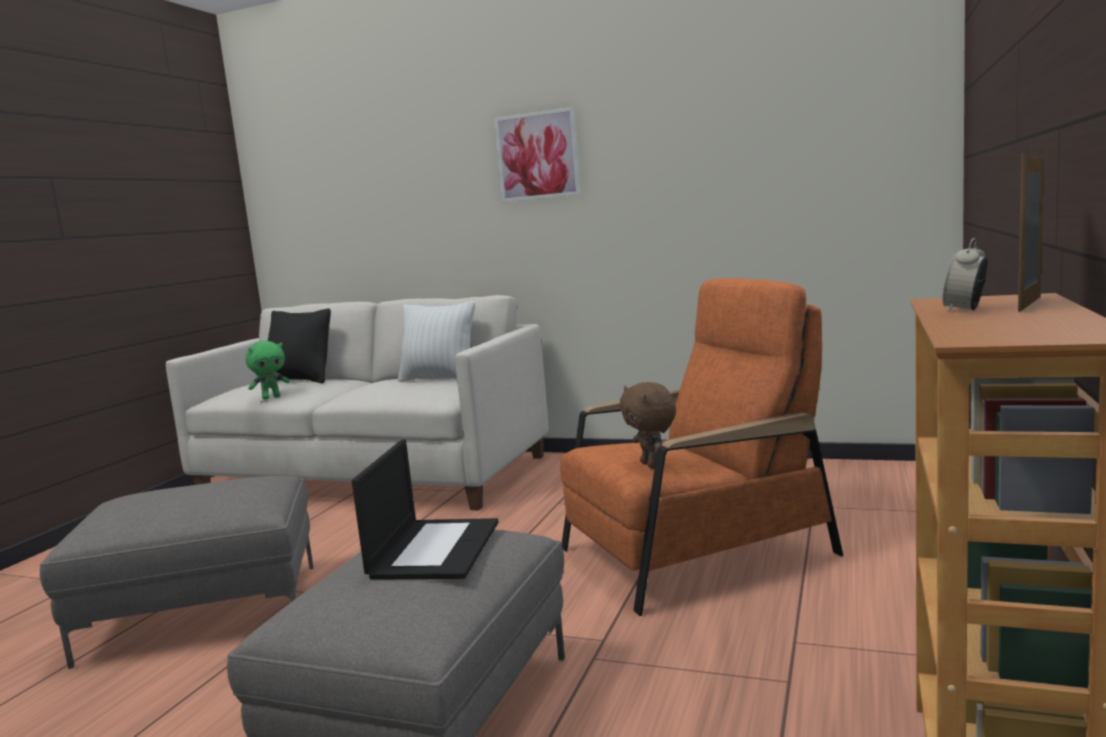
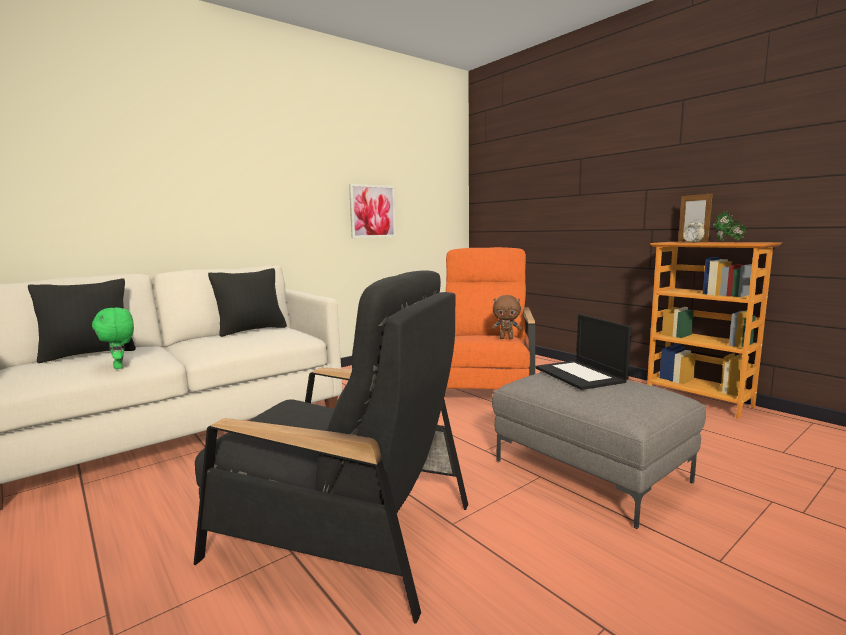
camera: 60 degrees left, 0 degrees up
(201, 614) = (342, 532): grey ottoman -> black armchair
(271, 397) = (120, 367): green plush toy -> green plush toy turned 150 degrees clockwise
(434, 548) = (581, 375): laptop -> laptop turned 150 degrees counterclockwise
(439, 379) = (251, 330): white pillow -> black pillow
(537, 156) = (276, 168): picture -> picture (372, 211)
(1037, 319) = (727, 242): none -> potted plant

